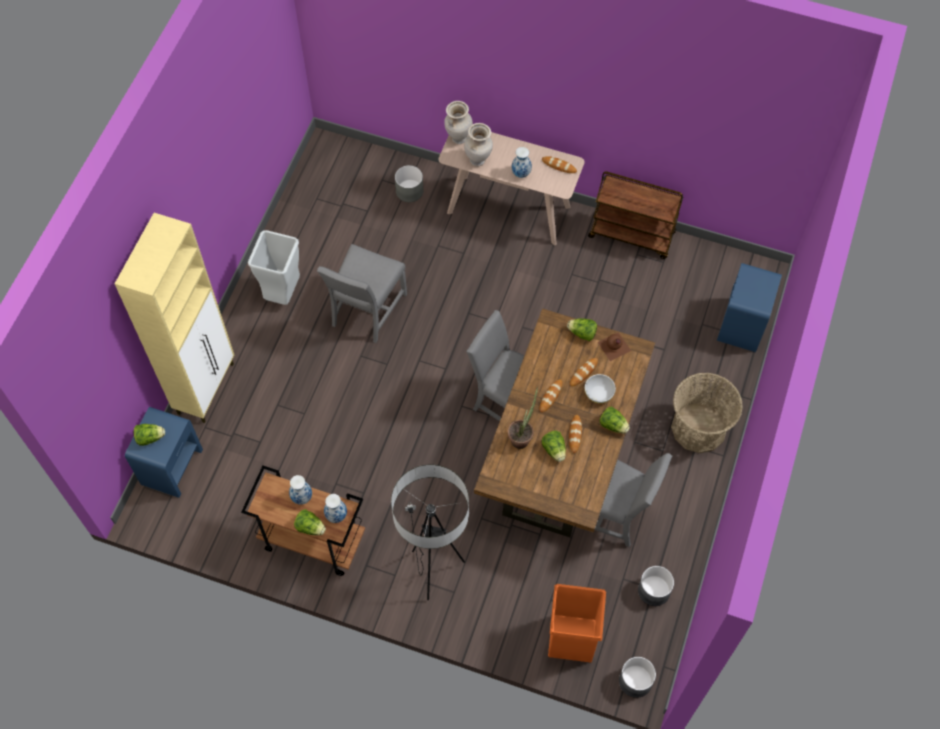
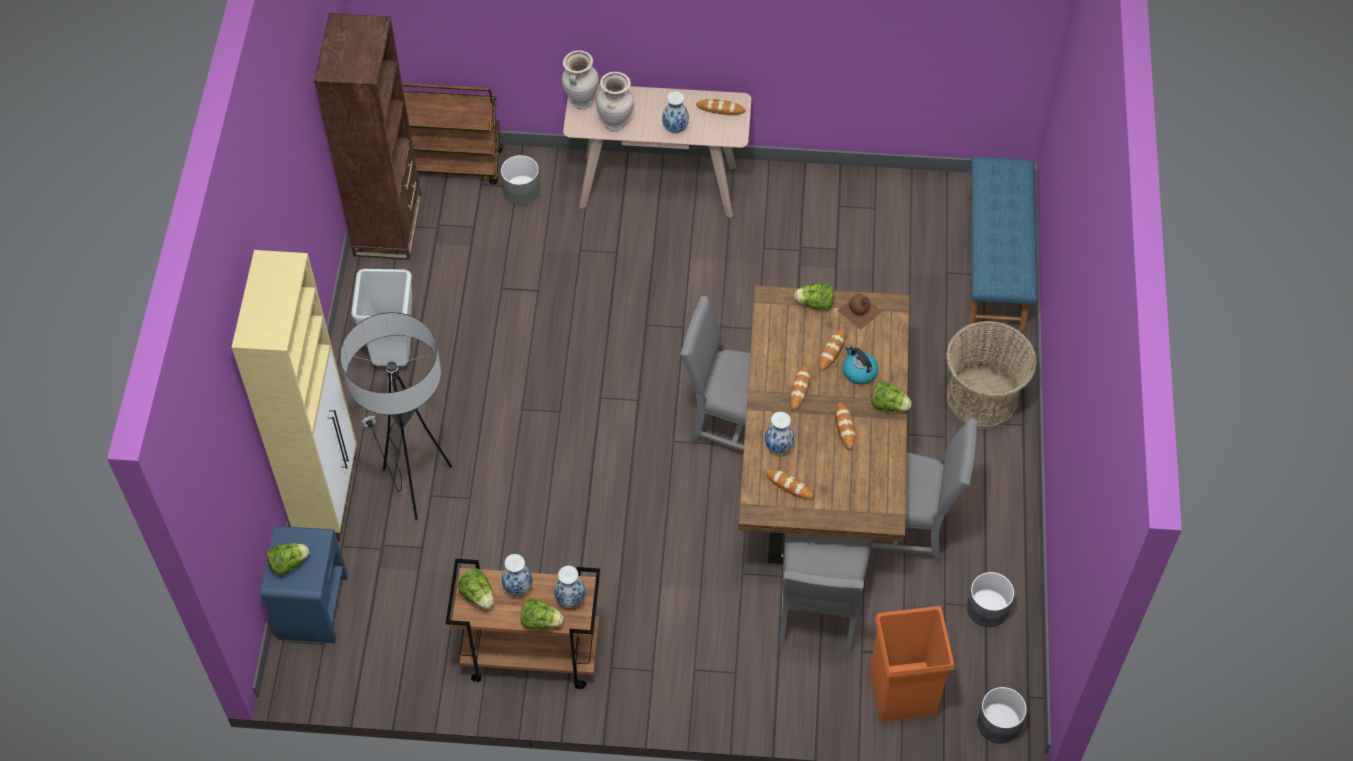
camera: 15 degrees left, 5 degrees down
(307, 196) = (388, 225): none -> brown bookcase
(366, 311) = (512, 351): grey chair -> grey chair (818, 612)
(433, 569) = (700, 650): floor lamp -> floor lamp (415, 484)
(520, 469) = (789, 485): none -> bread
(522, 437) = (779, 446): potted plant -> vase
(554, 450) = (825, 452): lettuce -> lettuce (478, 595)
(599, 393) = (859, 371): white bowl -> kettle
(632, 235) = (825, 183): brown cart -> brown cart (449, 164)
(742, 325) = (997, 262): blue nightstand -> blue bench

